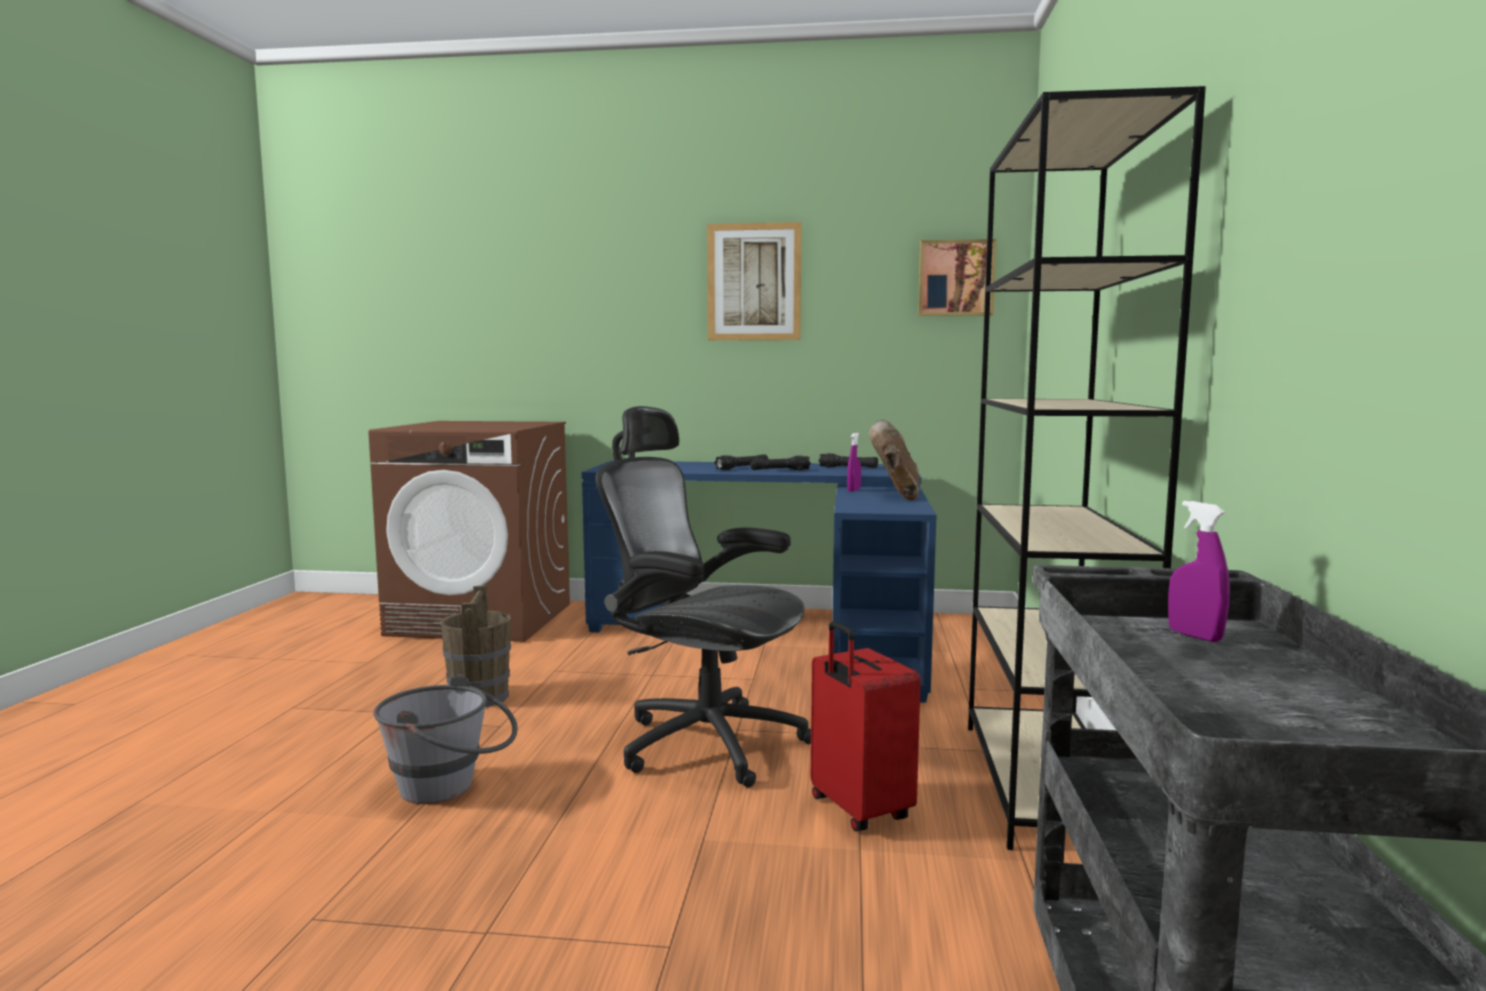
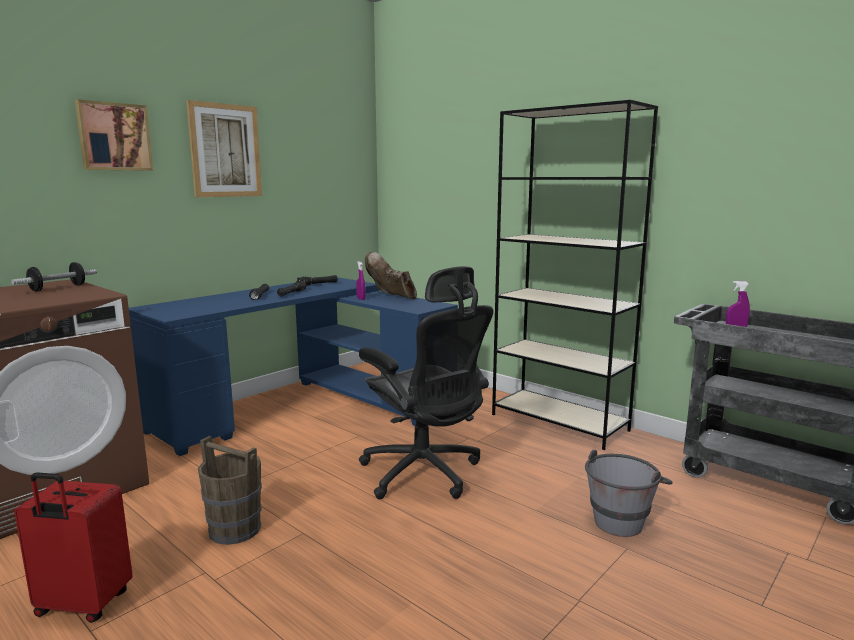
camera: 55 degrees left, 5 degrees up
(451, 788) = (383, 575): grey bucket -> grey bucket (622, 519)
(516, 424) = (58, 288): none -> dumbbell
(703, 741) = (424, 475): office chair -> office chair turned 105 degrees counterclockwise
(858, 810) = (544, 465): red suitcase -> red suitcase (82, 605)
(956, 278) = (344, 154): picture -> picture (114, 137)

